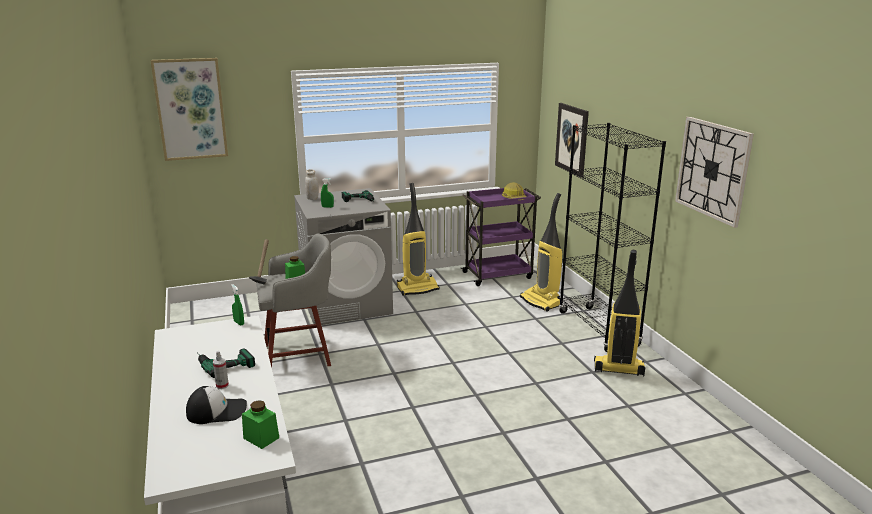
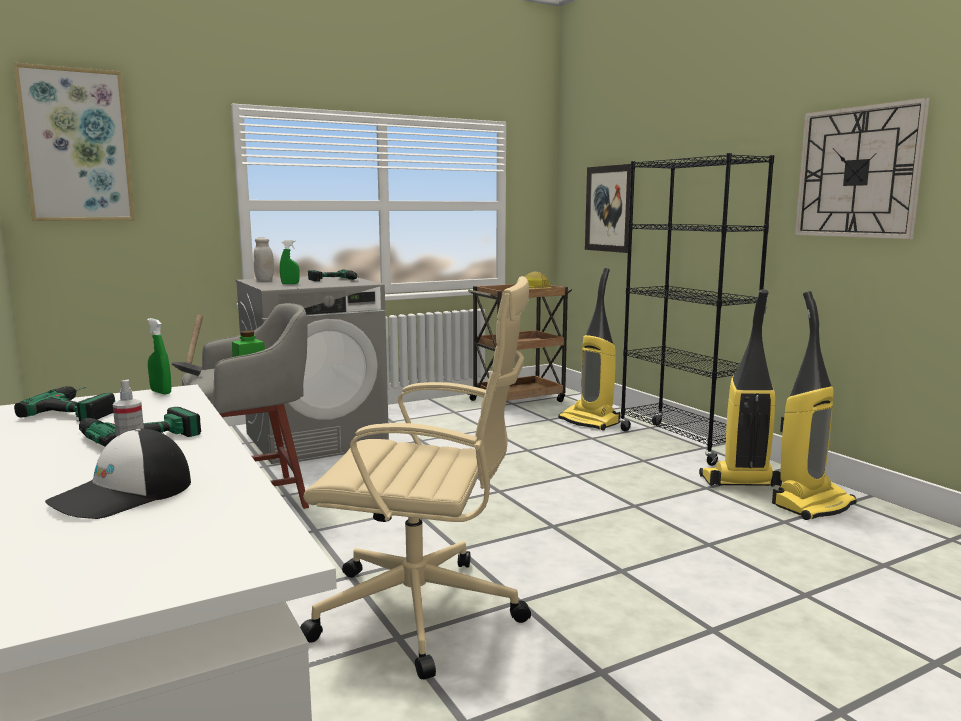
camera: 10 degrees left, 10 degrees down
(199, 336) = (83, 408): none -> power drill
(217, 411) = (123, 495): cap -> cap turned 150 degrees clockwise
(261, 438) = (236, 528): green jar -> none
(379, 449) = (424, 612): none -> beige office chair
(417, 288) = (414, 418): vacuum cleaner -> vacuum cleaner (812, 504)
(498, 275) = (519, 400): purple cart -> brown cart

